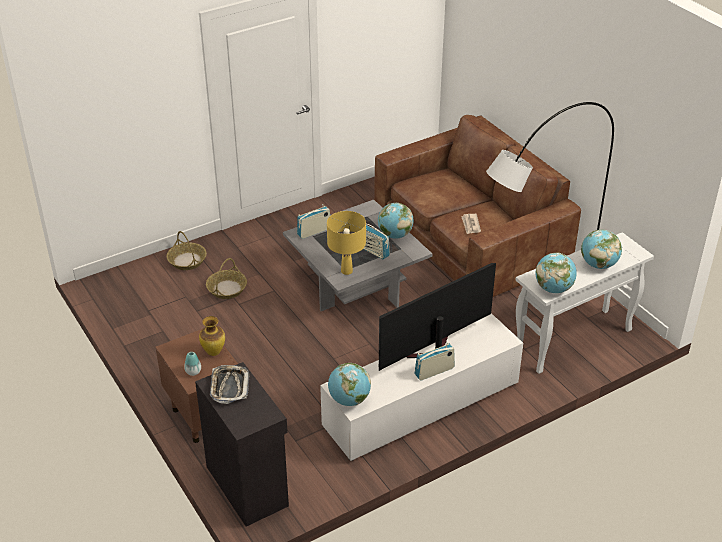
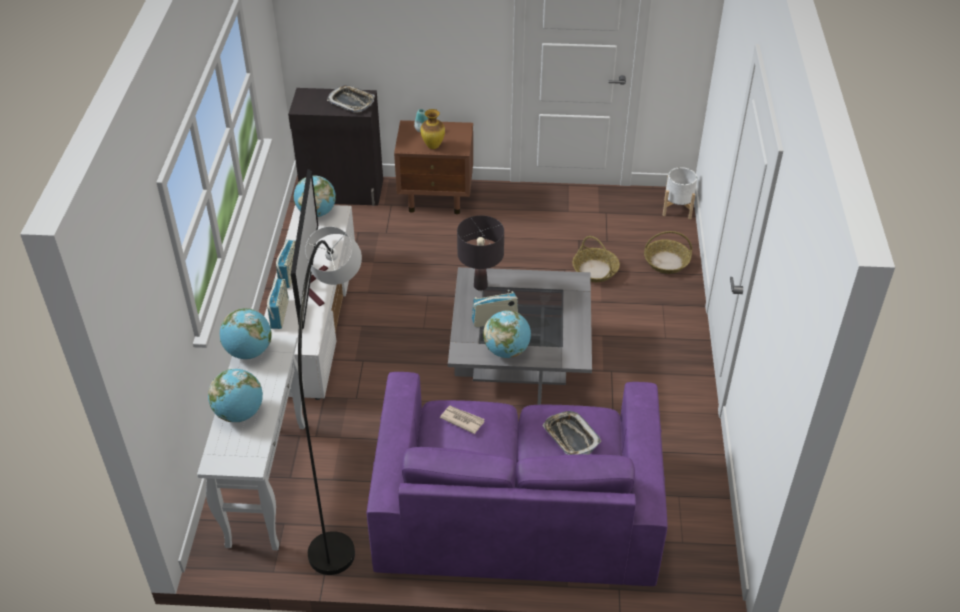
camera: 125 degrees right, 5 degrees up
(113, 277) = (677, 208): none -> white planter
(314, 231) = (569, 294): radio -> radio (279, 314)
(346, 271) = (480, 286): yellow table lamp -> black table lamp
(436, 185) = (570, 437): none -> tray
(471, 238) = (515, 510): brown sofa -> purple sofa

